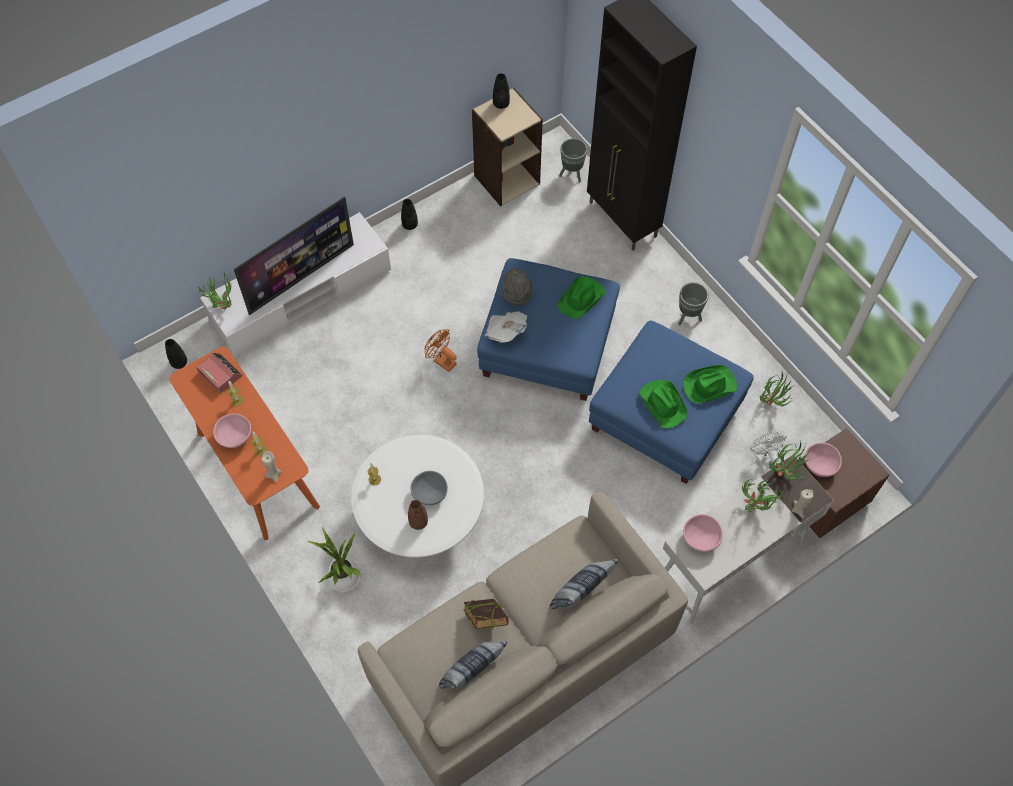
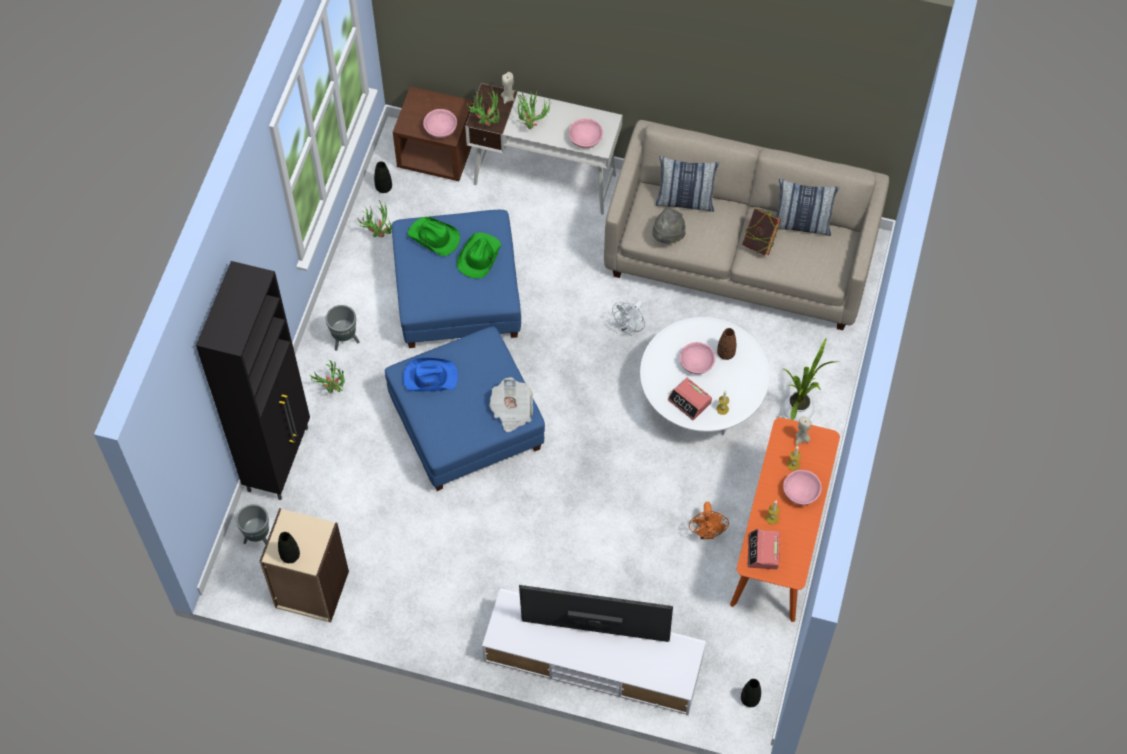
camera: 130 degrees left, 0 degrees up
(221, 304) = (680, 674): potted plant -> potted plant (333, 391)
(403, 462) = (690, 401): none -> alarm clock
(410, 225) = (437, 631): black vase -> black vase (384, 187)
(430, 493) = (696, 363): grey bowl -> pink bowl
(441, 361) = (554, 491): orange fan -> orange fan (707, 532)
(517, 294) = (468, 427): grey hat -> grey hat (668, 236)
(582, 298) = (429, 377): green hat -> blue hat
(764, 460) = (438, 208): white fan -> white fan (630, 328)

